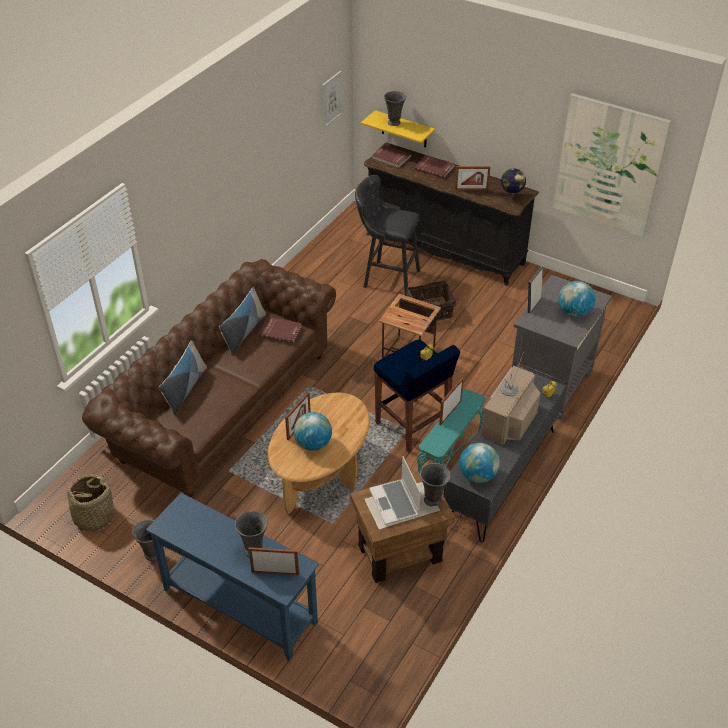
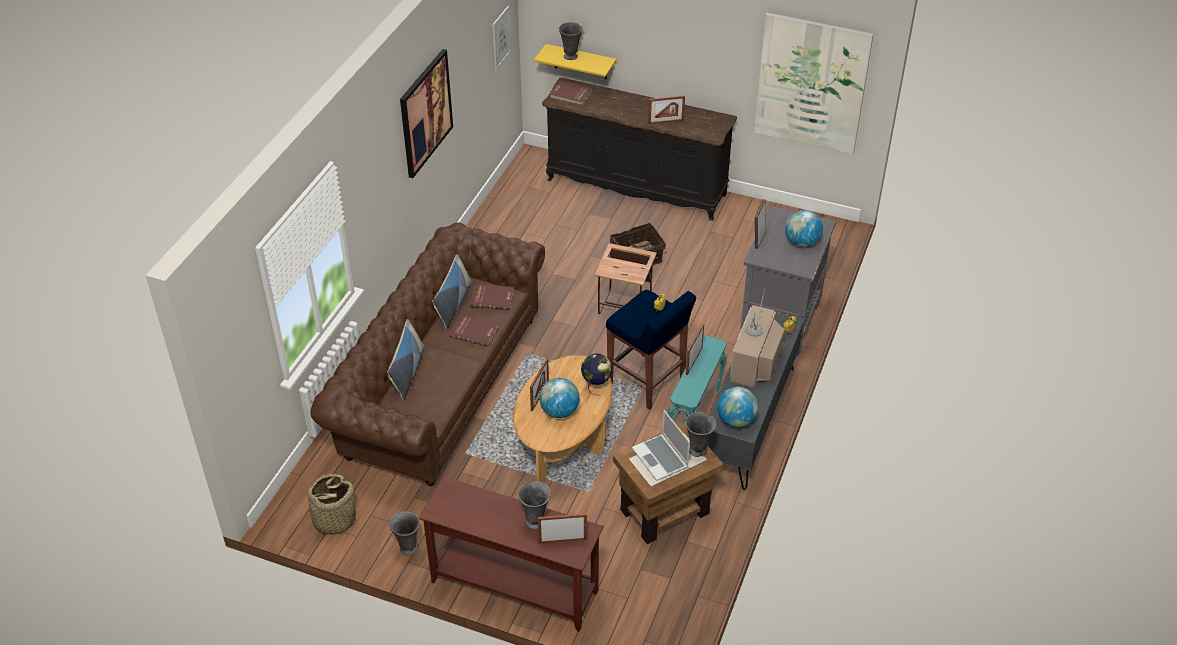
camera: 10 degrees left, 0 degrees up
(239, 606) = (513, 586): blue console table -> brown console table
(240, 155) = (425, 113): none -> picture
(385, 277) = (579, 226): black stool -> none
(435, 168) = (621, 101): red book -> red book (474, 331)
(511, 197) = (710, 125): globe -> globe (596, 385)

